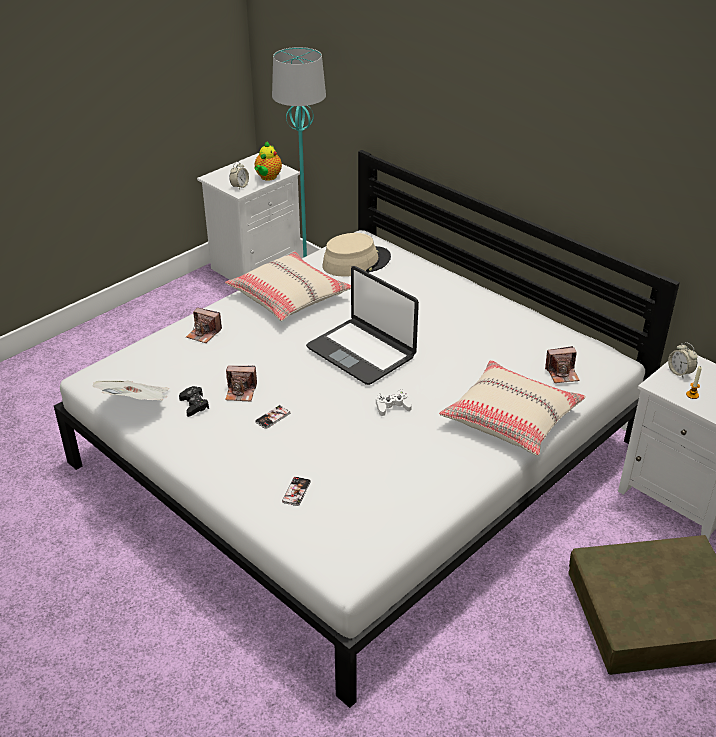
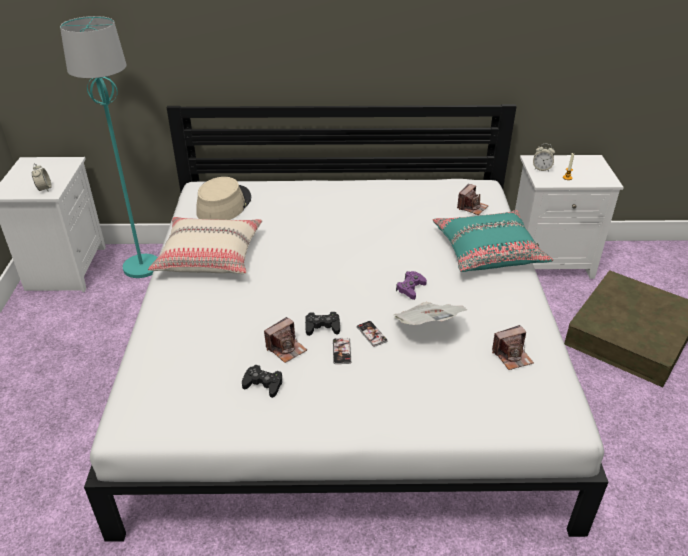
camera: 45 degrees left, 0 degrees up
(137, 404) = (211, 419): newspaper -> newspaper (427, 327)
(204, 334) = (180, 323): camera -> camera (512, 356)
(267, 177) = (61, 172): teapot -> none
(286, 393) = (322, 327): none -> black game controller
(296, 491) = (446, 393): phone -> phone (371, 334)
(362, 352) = (331, 264): laptop -> none
(392, 406) = (410, 288): white game controller -> purple game controller
(511, 418) = (488, 251): beige pillow -> turquoise pillow

